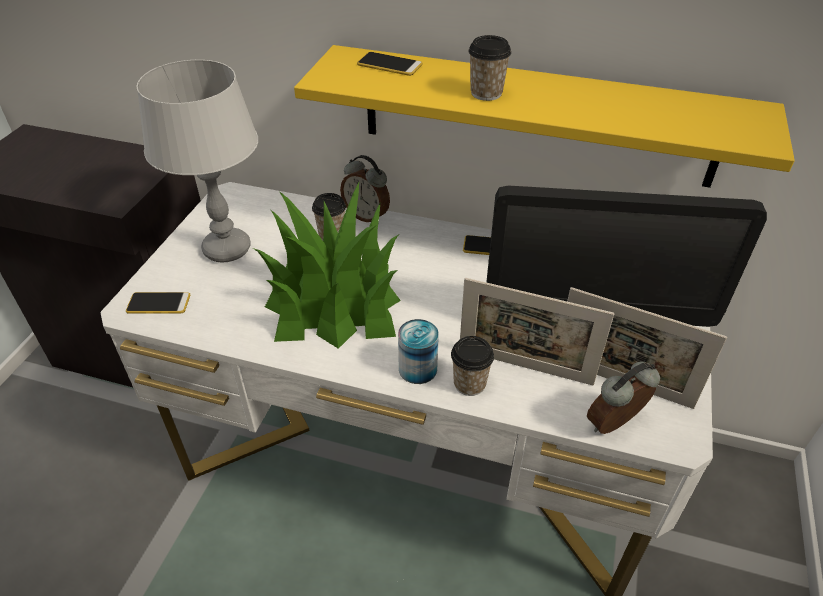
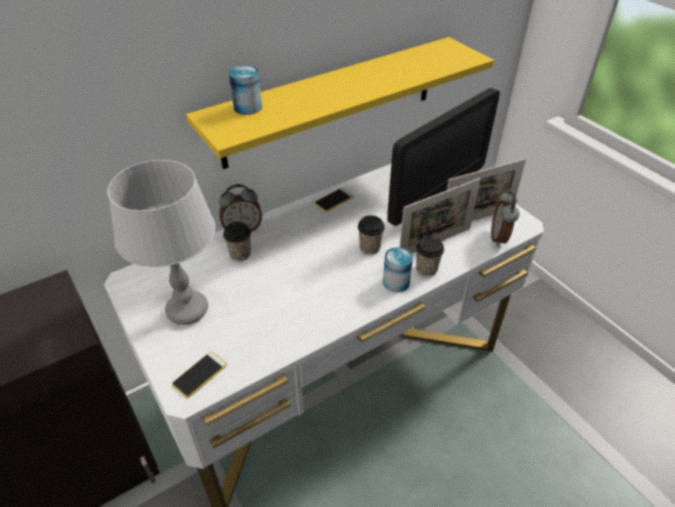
camera: 50 degrees left, 0 degrees up
(334, 302) = (303, 286): potted plant -> none
(389, 65) = (248, 107): phone -> can
(486, 93) = (329, 96): cup -> cup (370, 248)

